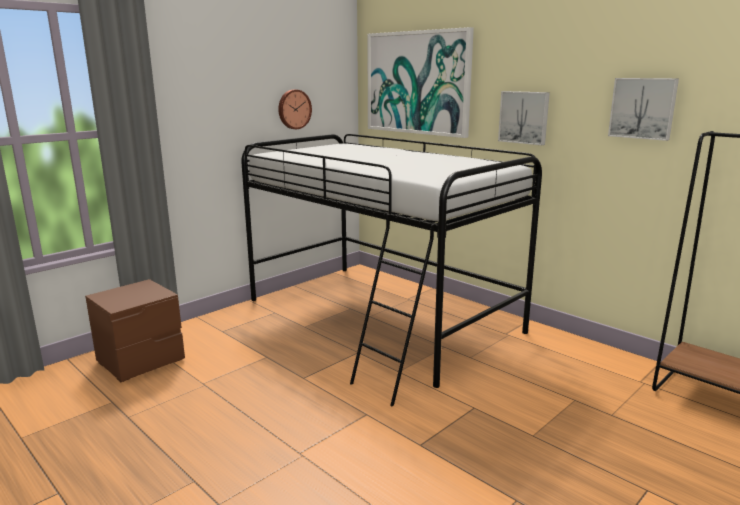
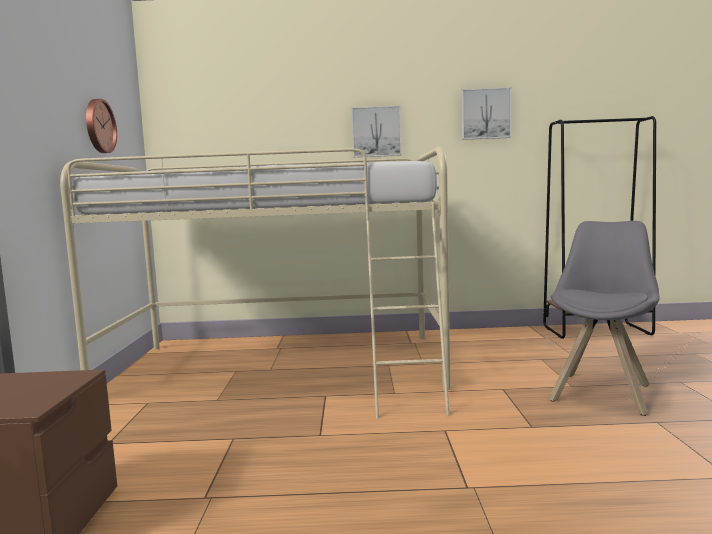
camera: 45 degrees left, 10 degrees down
(380, 317) = (284, 367): black bed -> beige bed
(417, 83) = (238, 106): picture -> none
(542, 454) = (601, 392): none -> grey chair

